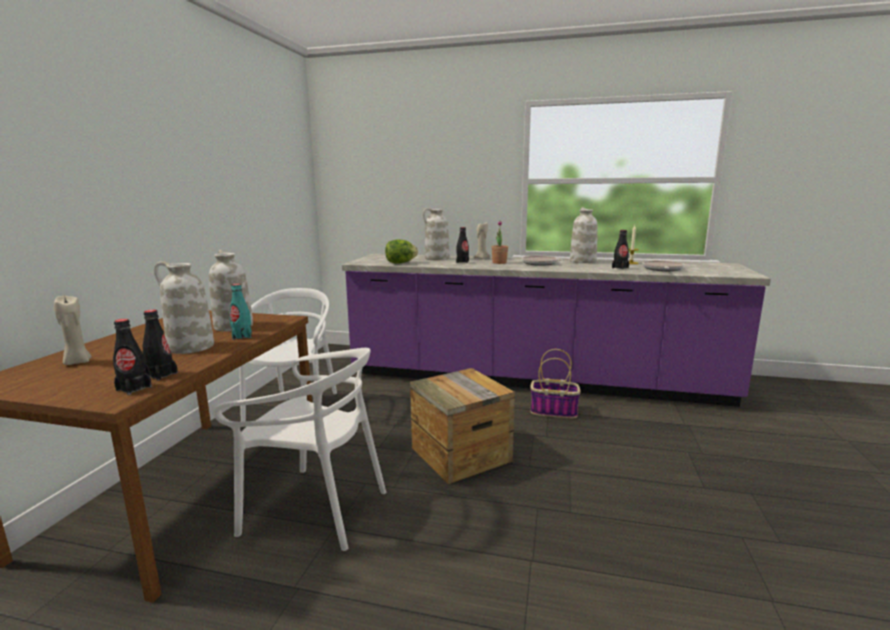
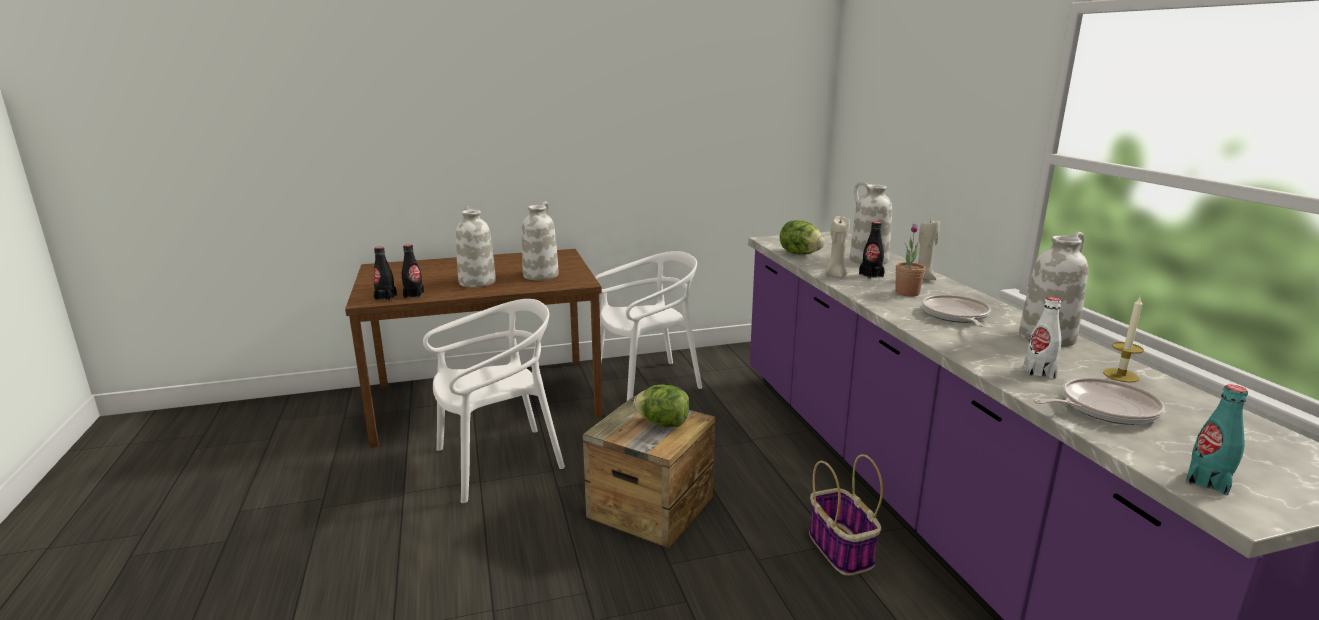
camera: 60 degrees right, 5 degrees up
(77, 362) = (424, 269): beige candle -> beige candle (835, 275)
(242, 336) = (517, 286): turquoise bottle -> turquoise bottle (1207, 482)
(315, 509) = (498, 462): white chair -> white chair turned 105 degrees counterclockwise
(464, 382) = (663, 424): none -> lettuce
(620, 268) = (1039, 372): black bottle -> white bottle

